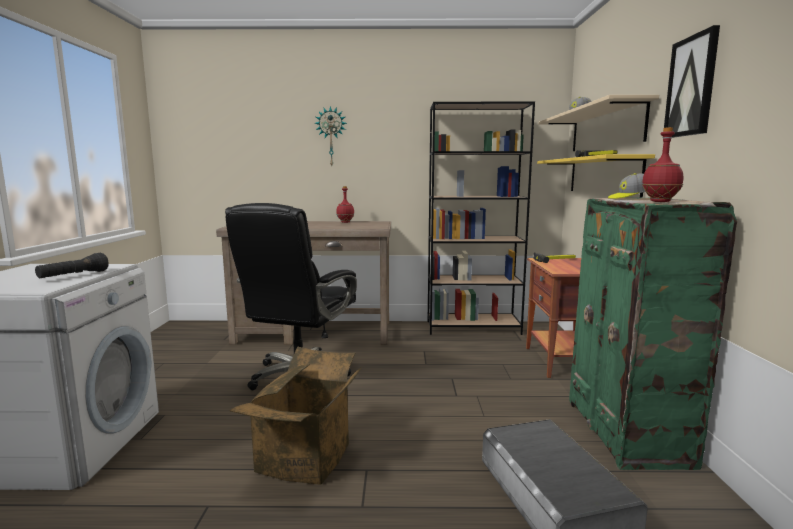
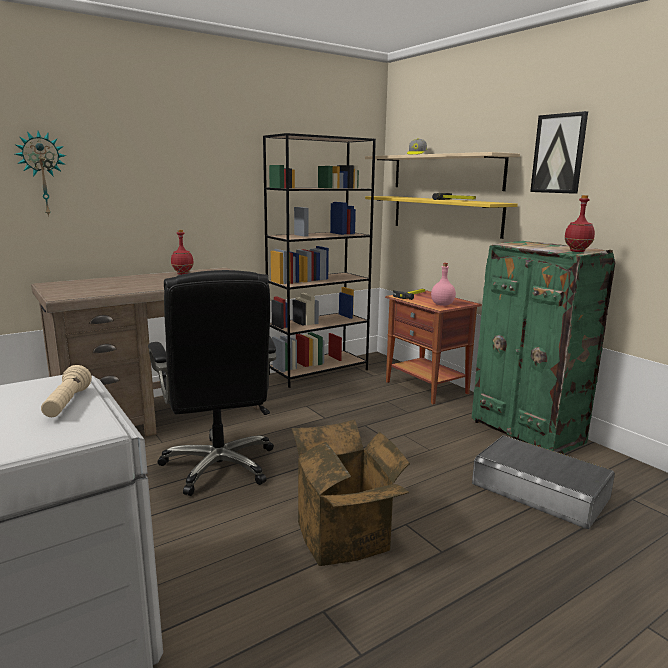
camera: 35 degrees left, 5 degrees up
(74, 276) = (67, 404): black flashlight -> beige flashlight
(331, 137) = (149, 166): wall clock -> wall clock (42, 174)
(568, 270) = (442, 305): none -> pink bottle
(630, 198) = (528, 244): cap -> none

